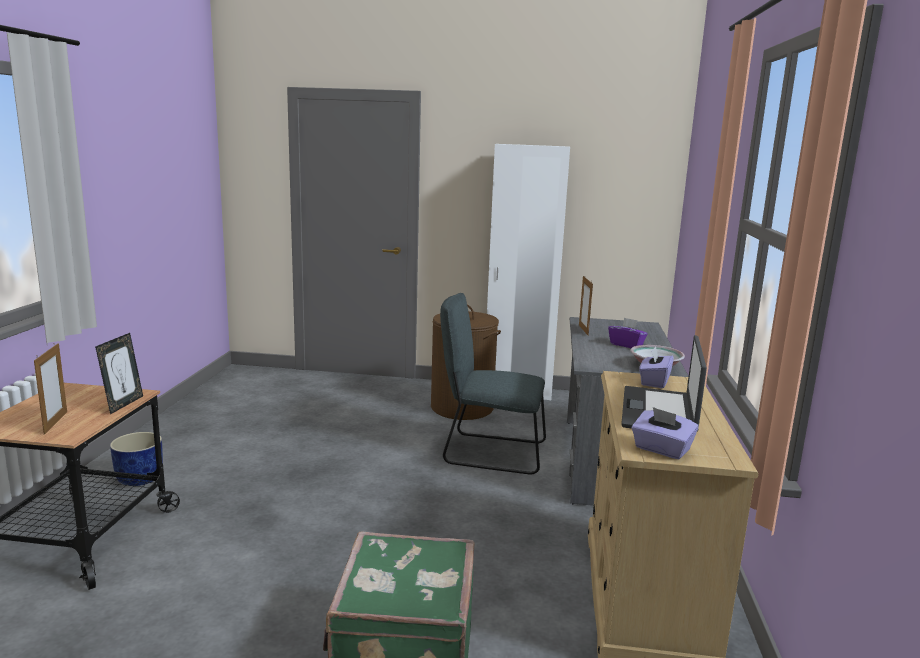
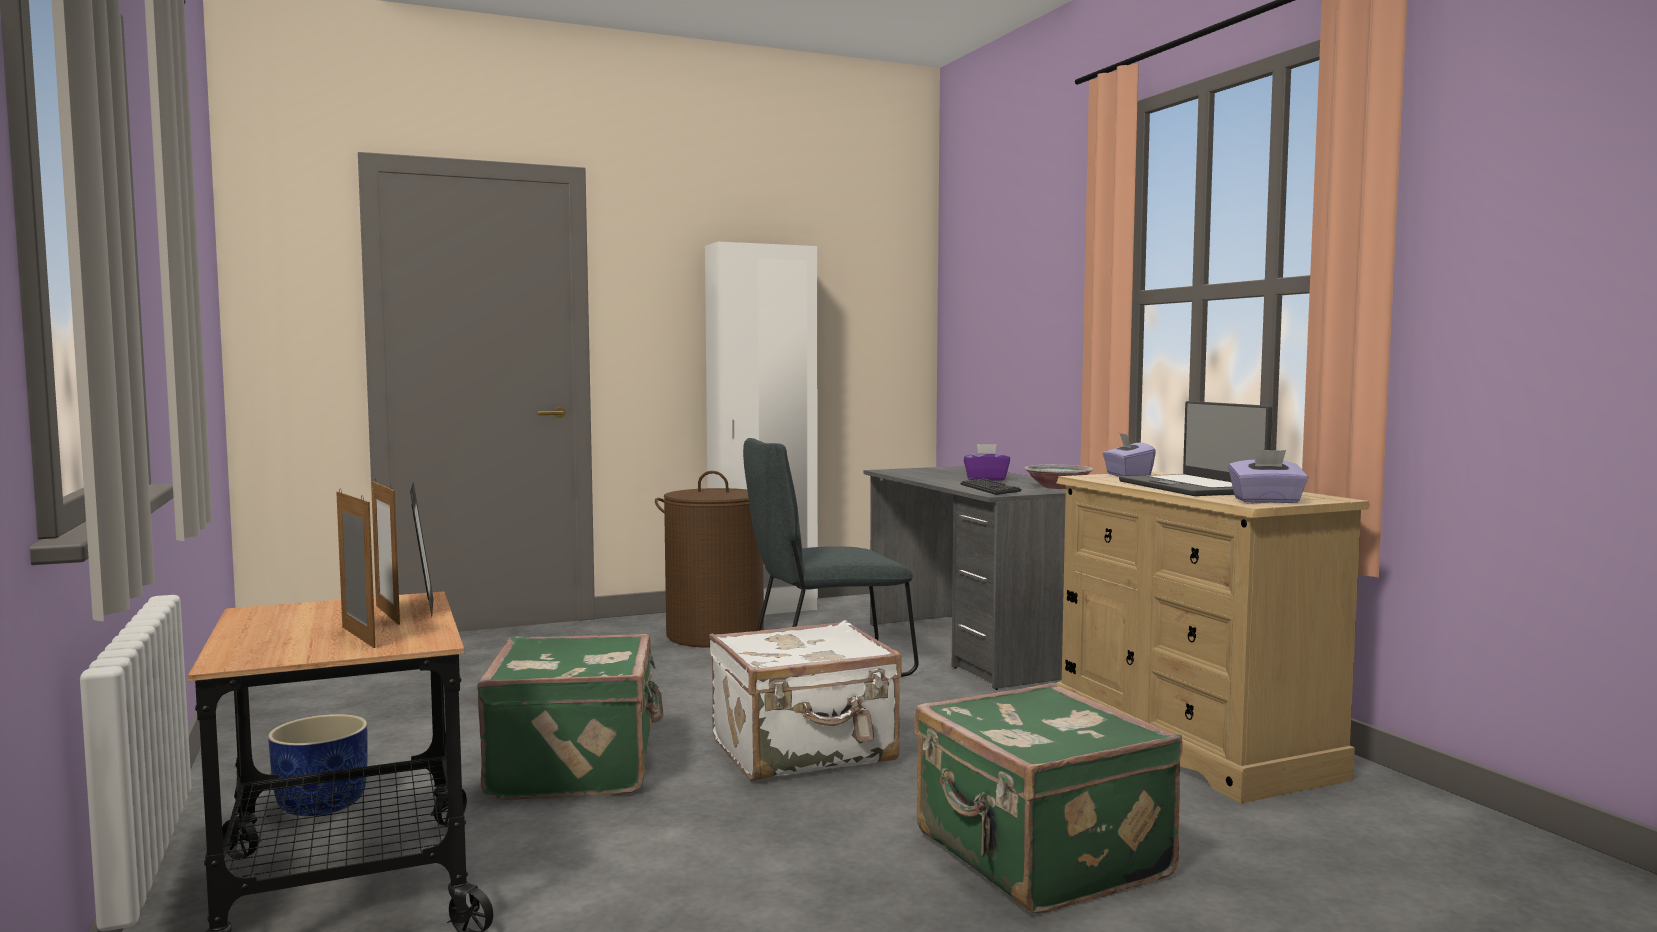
camera: 30 degrees left, 10 degrees down
(266, 490) = (577, 766): none -> green suitcase
(388, 519) = (805, 751): none -> white suitcase
(583, 330) = (910, 475): picture frame -> picture frame (387, 614)
(598, 359) = (989, 489): none -> keyboard

